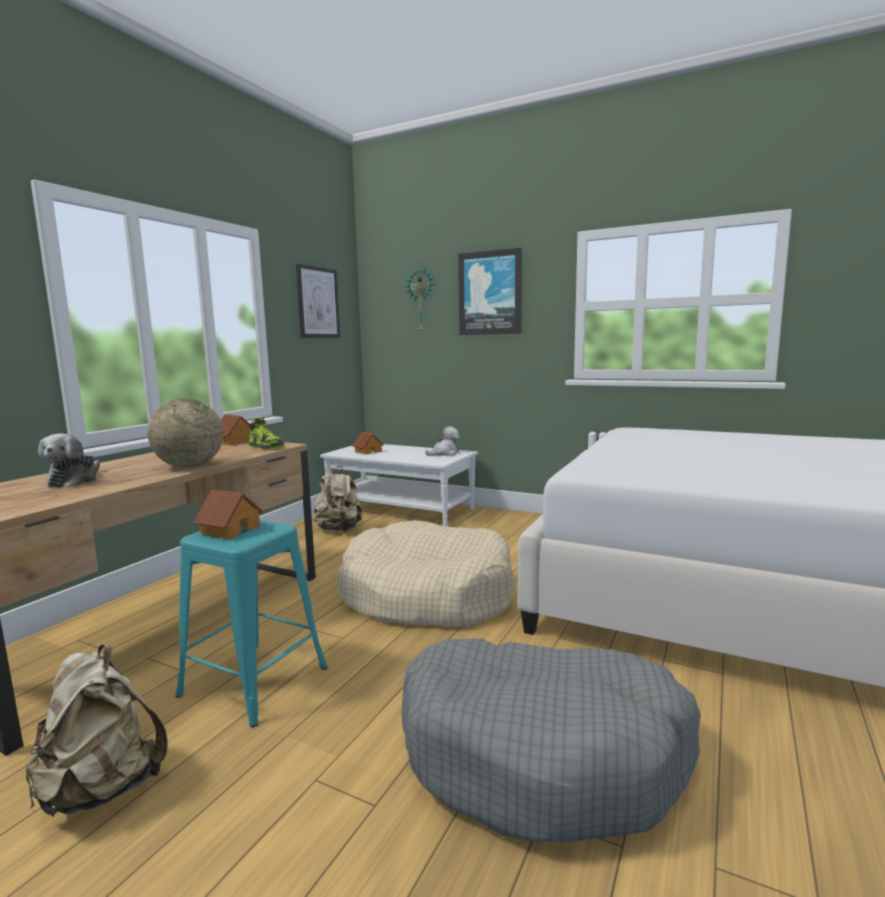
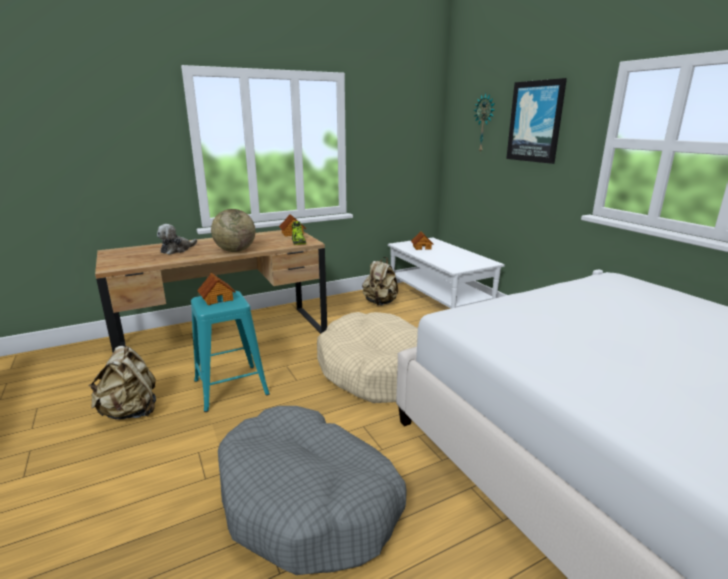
camera: 35 degrees right, 10 degrees up
(318, 302) = (398, 125): picture -> none
(444, 453) = (473, 261): plush toy -> none

